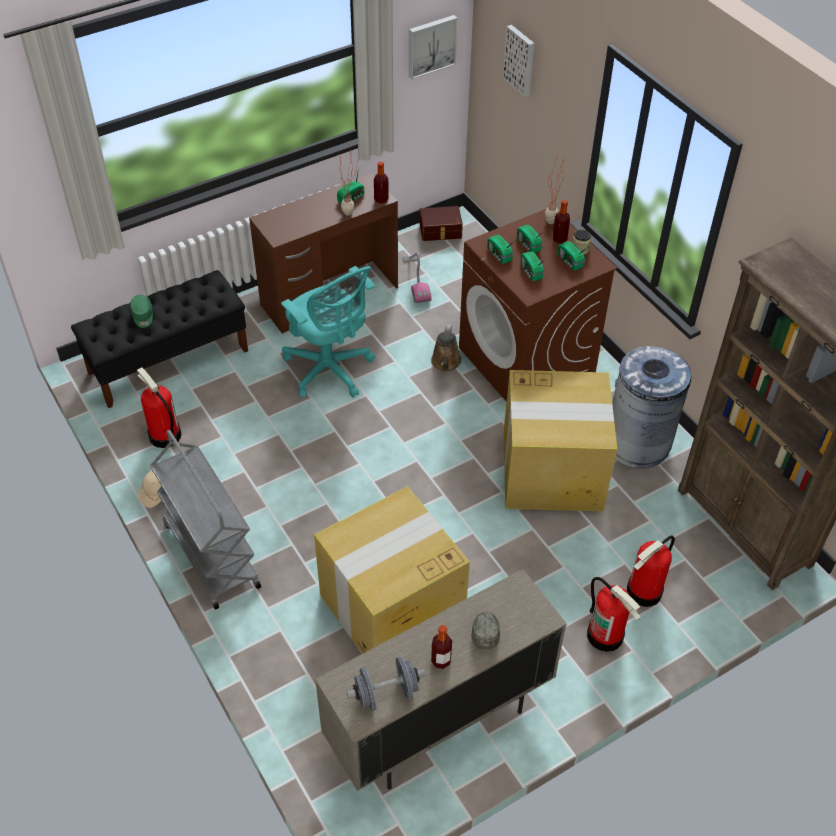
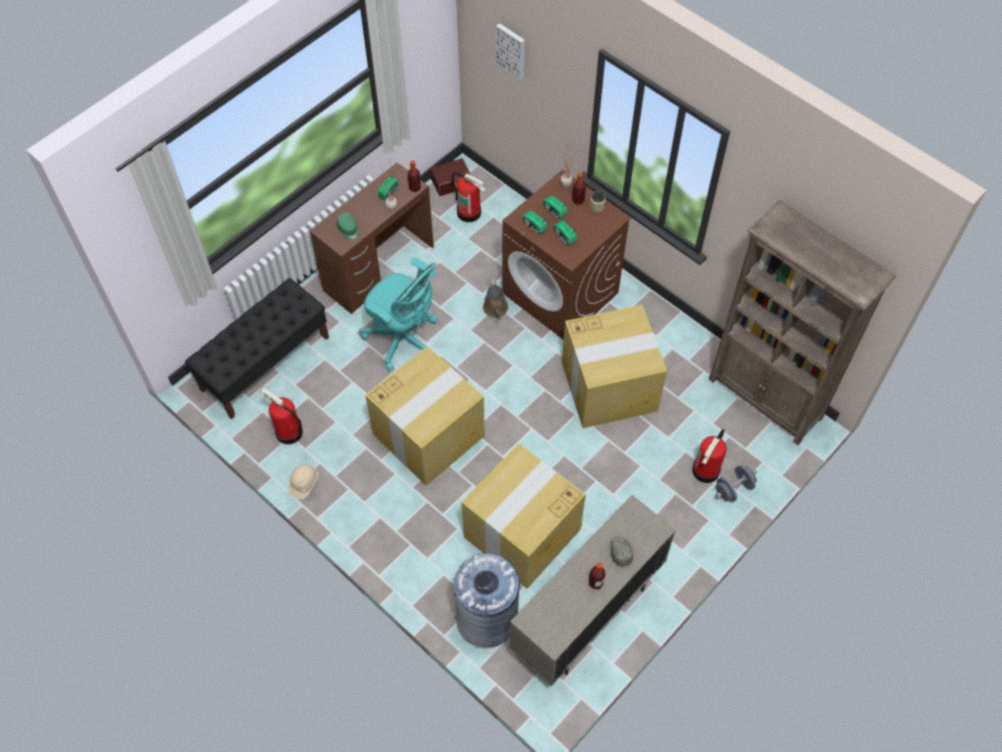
camera: 15 degrees left, 10 degrees up
(143, 316) = (244, 338): green cap -> green cap (349, 230)
(210, 554) = (366, 526): grey cart -> none
(322, 474) = (429, 434): none -> cardboard box
(386, 693) = (565, 618): grey dumbbell -> grey dumbbell (733, 489)
(416, 280) = (446, 236): vacuum cleaner -> none
(431, 45) = (427, 45): picture -> none
(570, 261) = (592, 220): radio -> none
(606, 635) = (687, 513): fire extinguisher -> fire extinguisher (469, 212)
(637, 443) = (667, 346): grey trash can -> grey trash can (487, 619)

